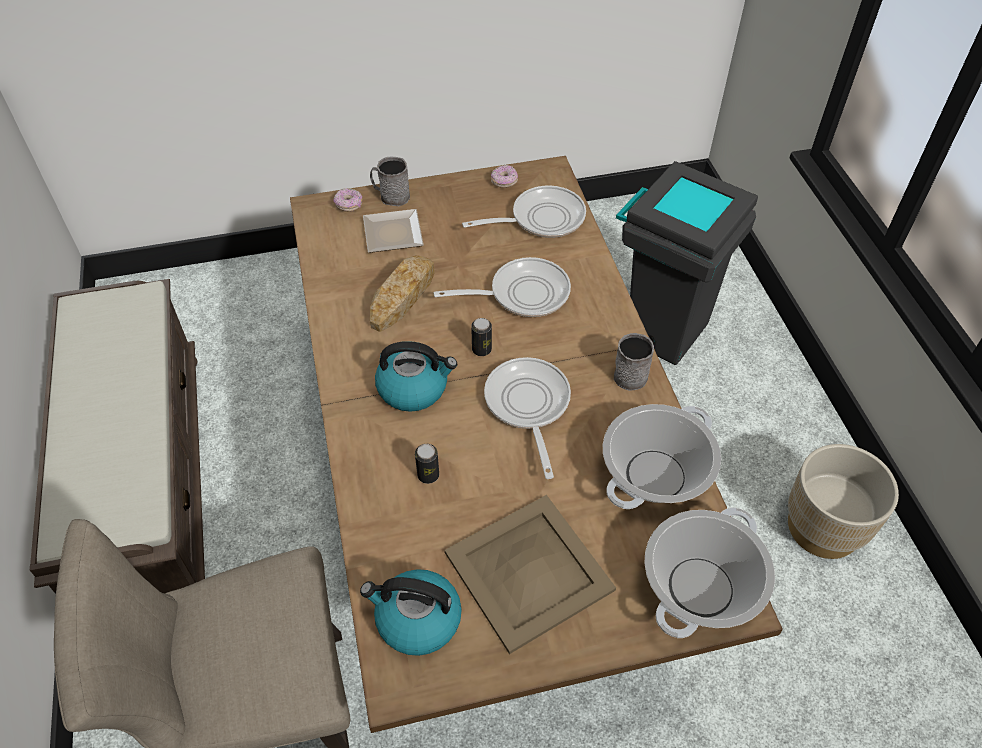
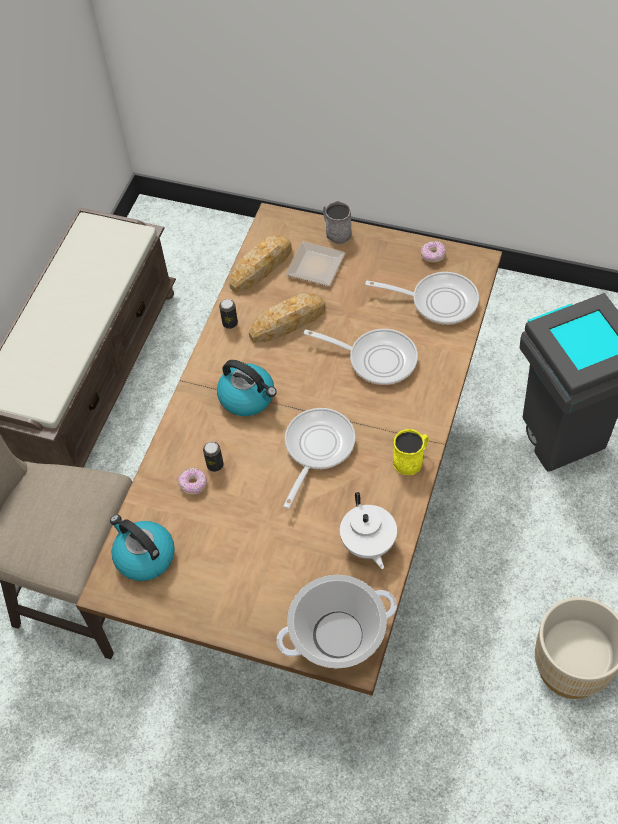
camera: 35 degrees right, 5 degrees up
(334, 256) = (261, 267): none -> bread
(349, 205) = (299, 227): donut -> donut (193, 484)
(481, 349) = (315, 390): can -> can (230, 323)
(529, 570) = (234, 562): beige tray -> none
(631, 372) = (411, 460): grey mug -> yellow mug
(655, 476) = (368, 544): cooking pot -> white teapot

